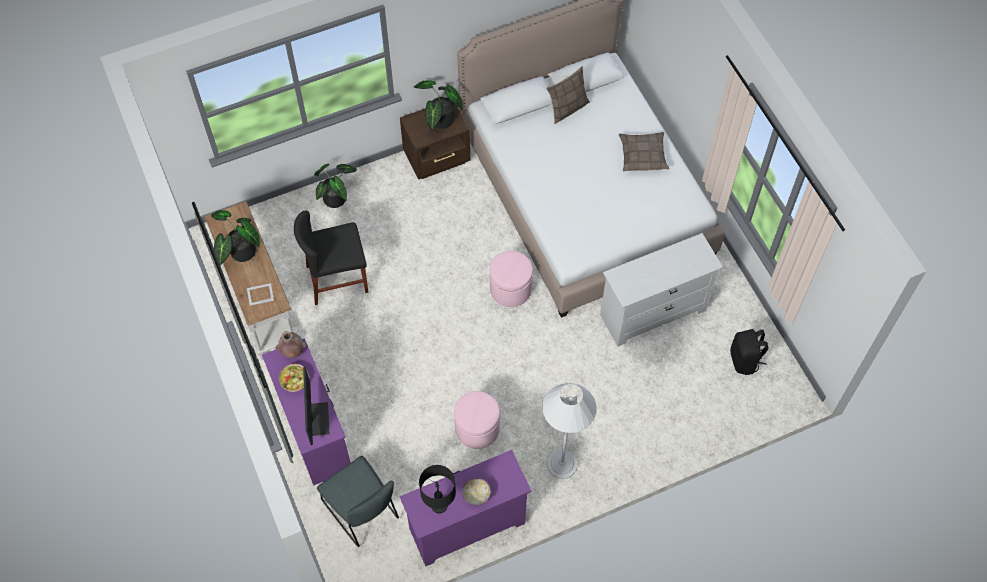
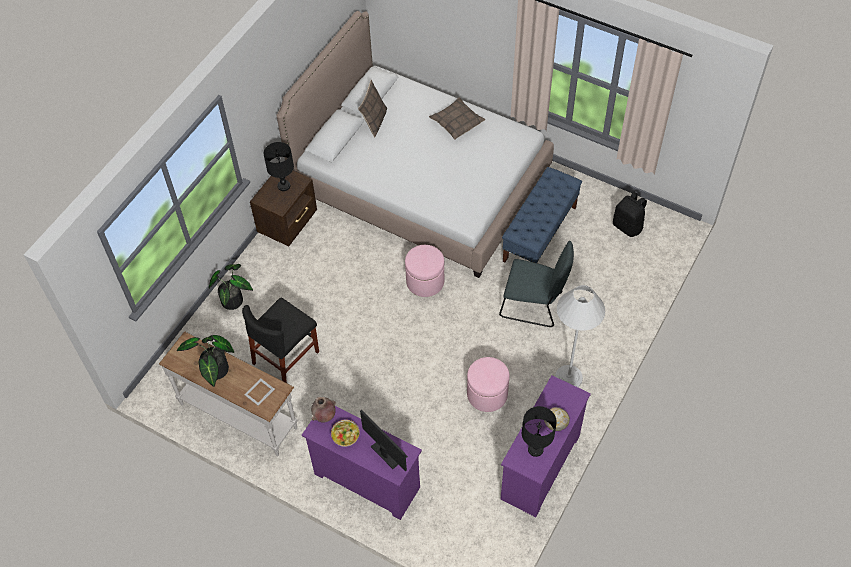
camera: 35 degrees left, 5 degrees down
(362, 512) = (455, 512): grey chair -> grey chair (534, 305)
(440, 121) = (284, 186): potted plant -> black table lamp
(653, 312) = (540, 233): white dresser -> blue bench

